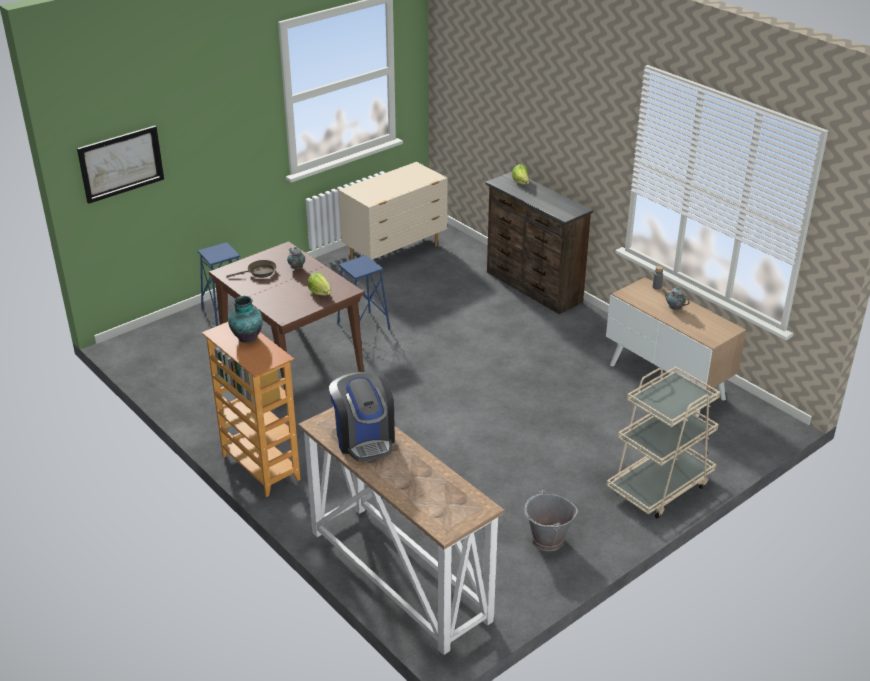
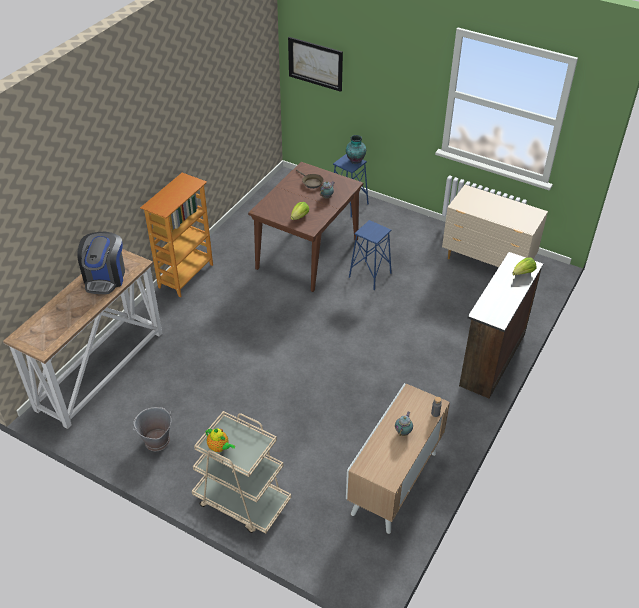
camera: 70 degrees right, 10 degrees up
(246, 338) = (181, 191): vase -> vase (355, 160)
(364, 438) = (105, 277): coffee machine -> coffee machine turned 45 degrees counterclockwise
(675, 409) = (219, 448): none -> teapot

